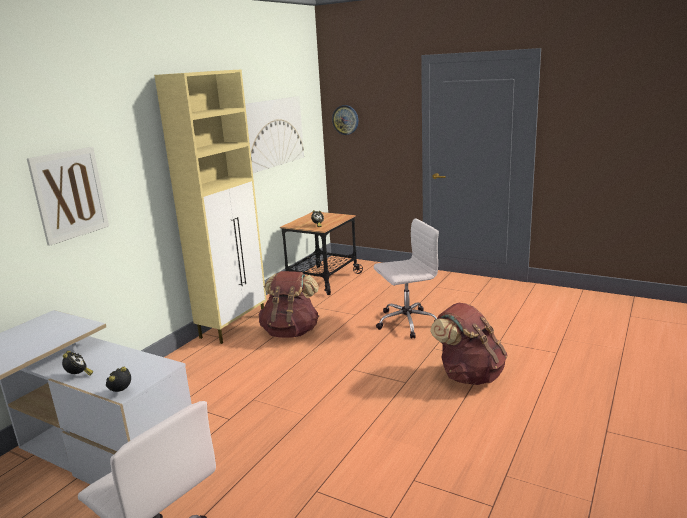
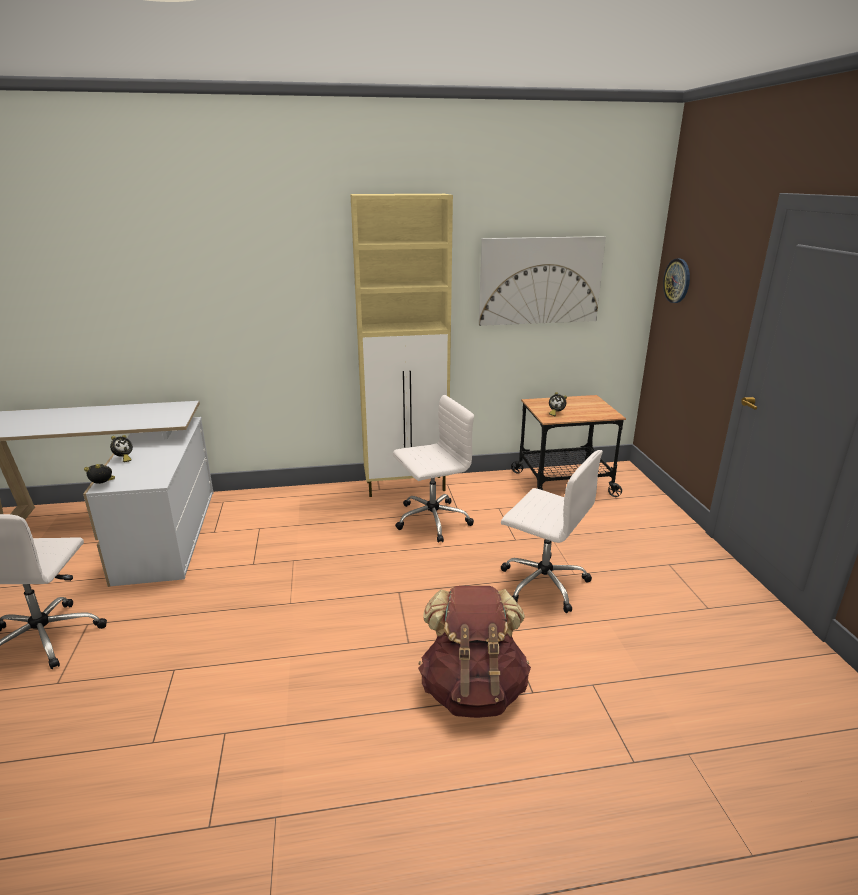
camera: 50 degrees right, 5 degrees up
(69, 194) = (231, 303): picture -> none
(291, 332) = (431, 520): brown backpack -> white office chair

